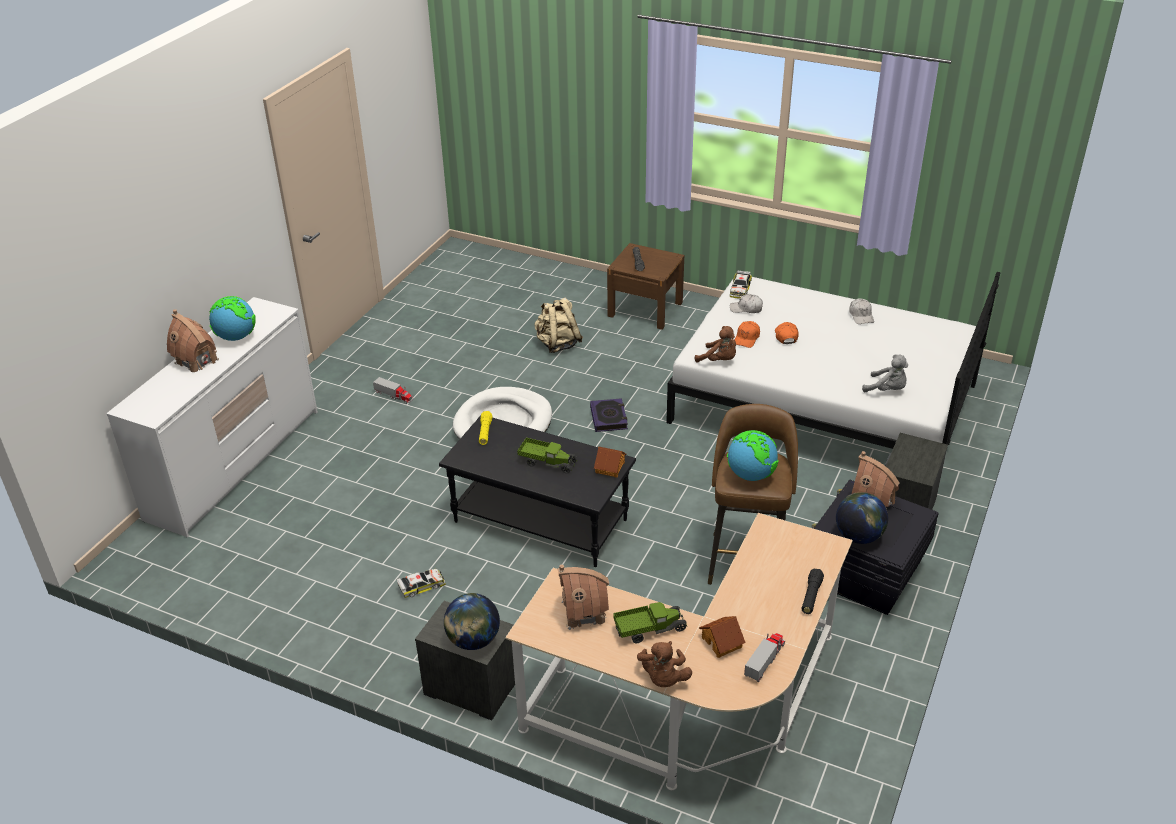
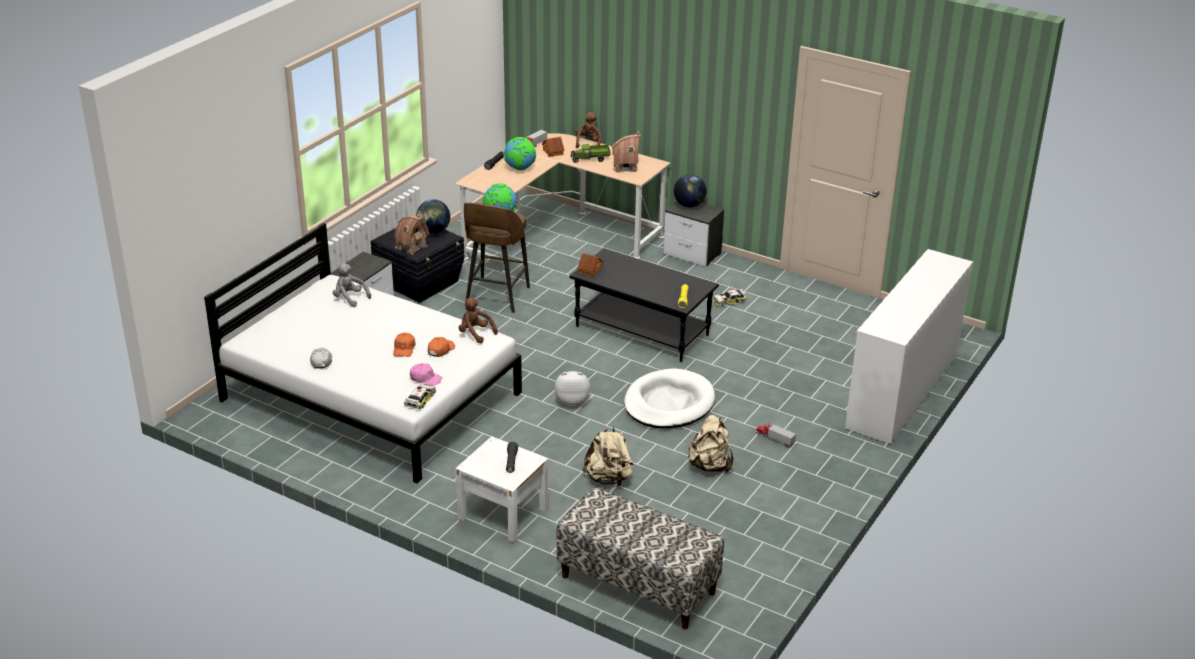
camera: 175 degrees left, 5 degrees down
(196, 361) = (925, 292): toy house -> none
(236, 337) = (901, 308): globe -> globe (520, 169)
(462, 364) = (710, 465): none -> beige backpack
(524, 271) = (637, 585): none -> bench
(547, 462) = (636, 277): toy truck -> none
(609, 418) = (572, 400): book -> plush toy
(645, 309) = (503, 513): brown nightstand -> white nightstand
(746, 309) = (425, 378): white cap -> pink cap

